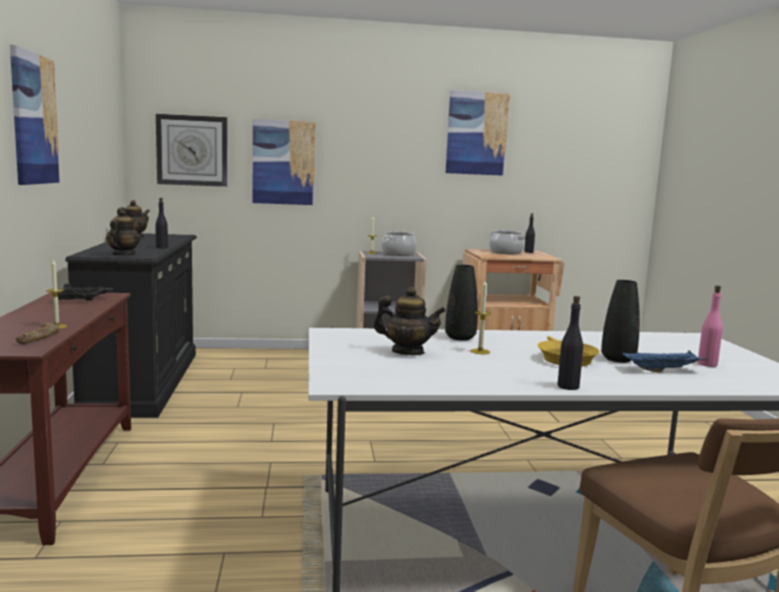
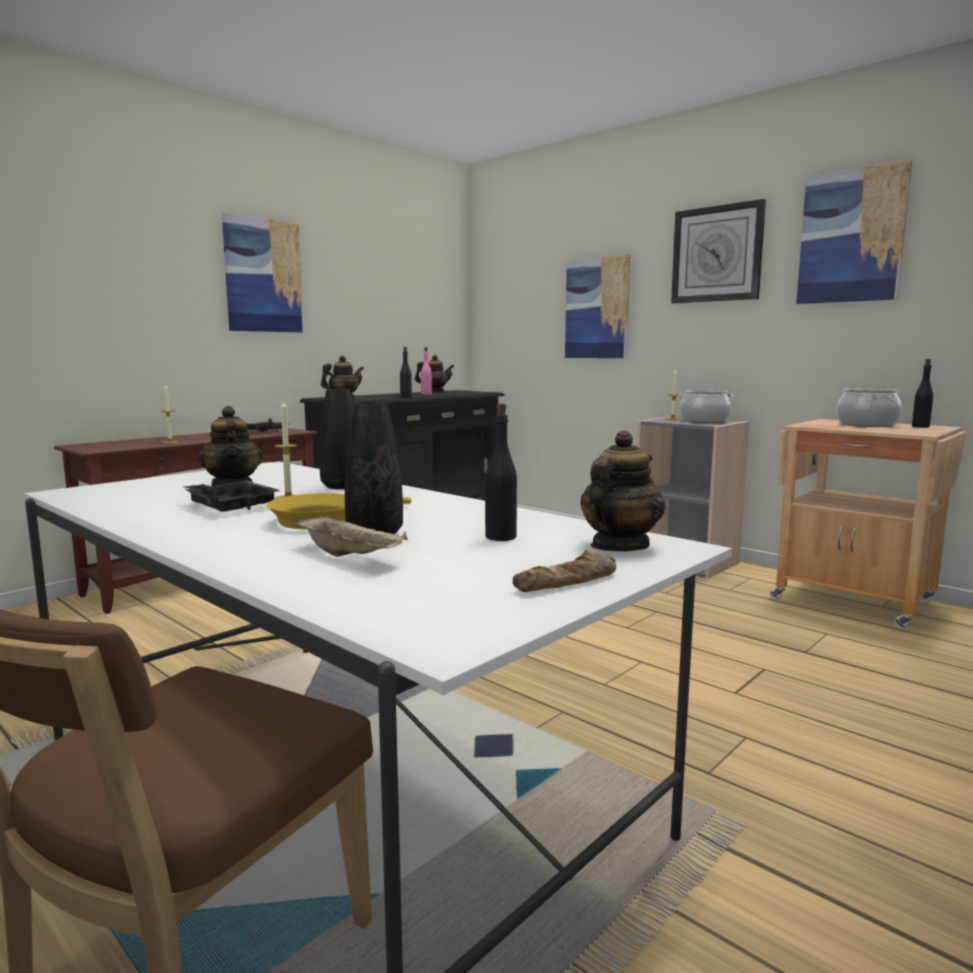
camera: 50 degrees right, 0 degrees up
(40, 338) = (130, 446): bread -> bread (568, 582)
(192, 150) = (517, 304): wall clock -> wall clock (717, 254)
(489, 364) = (231, 507): none -> black tray
(567, 386) = (171, 536): black bottle -> black bottle (501, 537)
(663, 370) = (351, 556): blue tray -> beige tray
(690, 341) = (618, 546): none -> teapot
(707, 364) = (458, 569): pink bottle -> pink bottle (426, 394)

